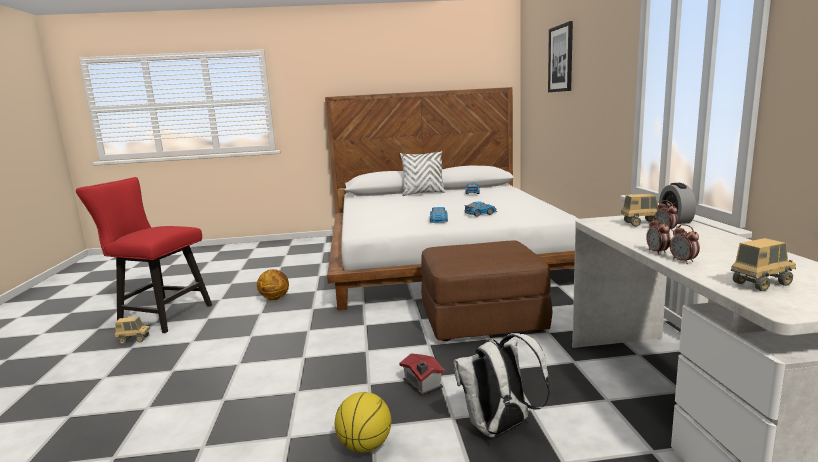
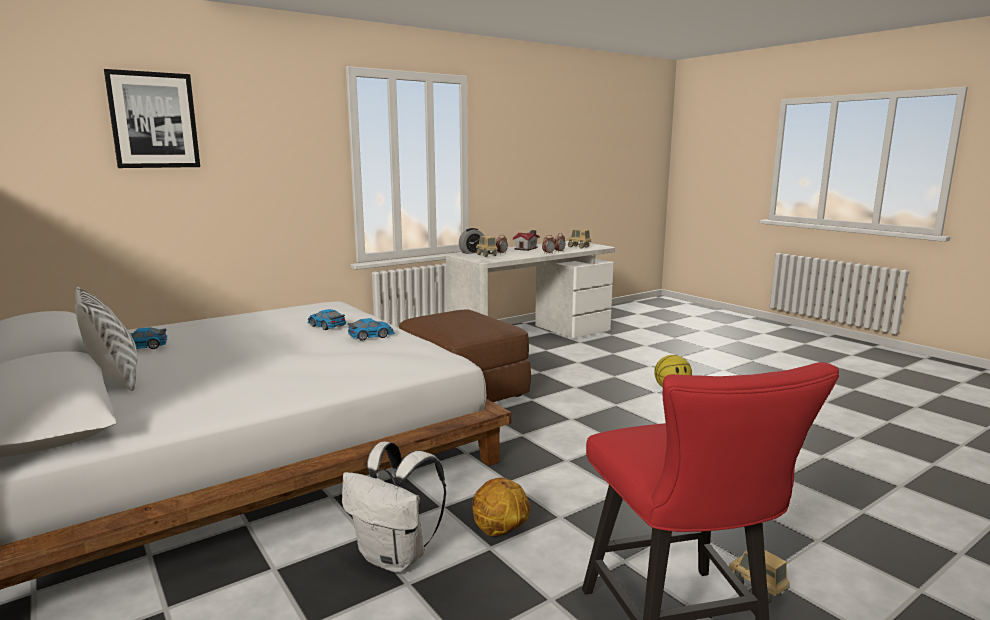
camera: 120 degrees left, 0 degrees up
(422, 384) = (592, 389): toy house -> toy house (527, 248)
(499, 428) = (606, 366): white backpack -> white backpack (396, 557)

